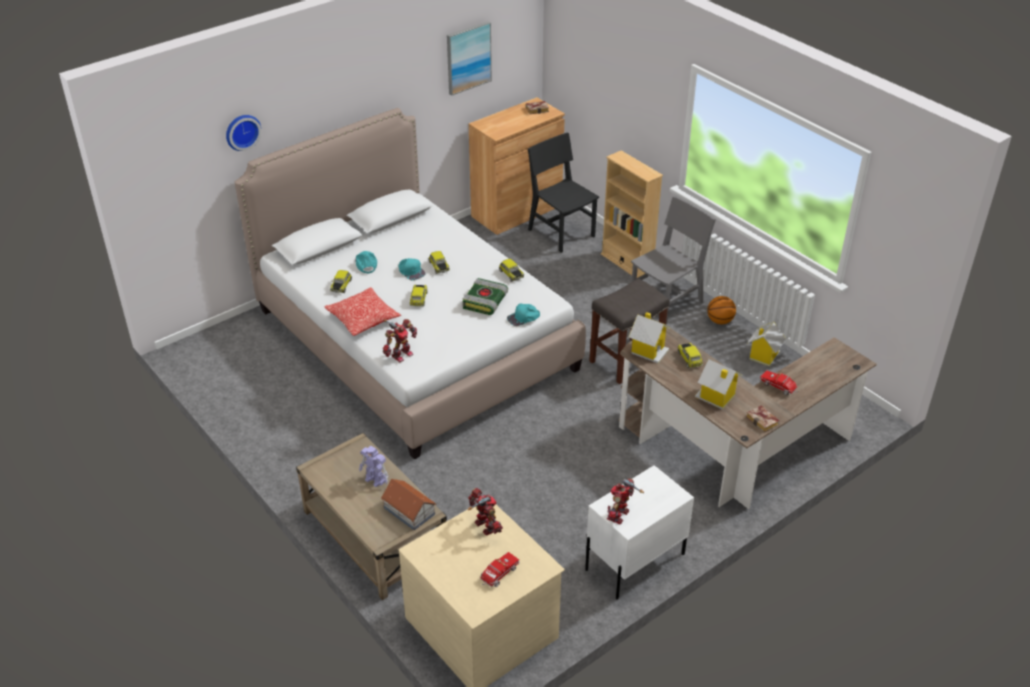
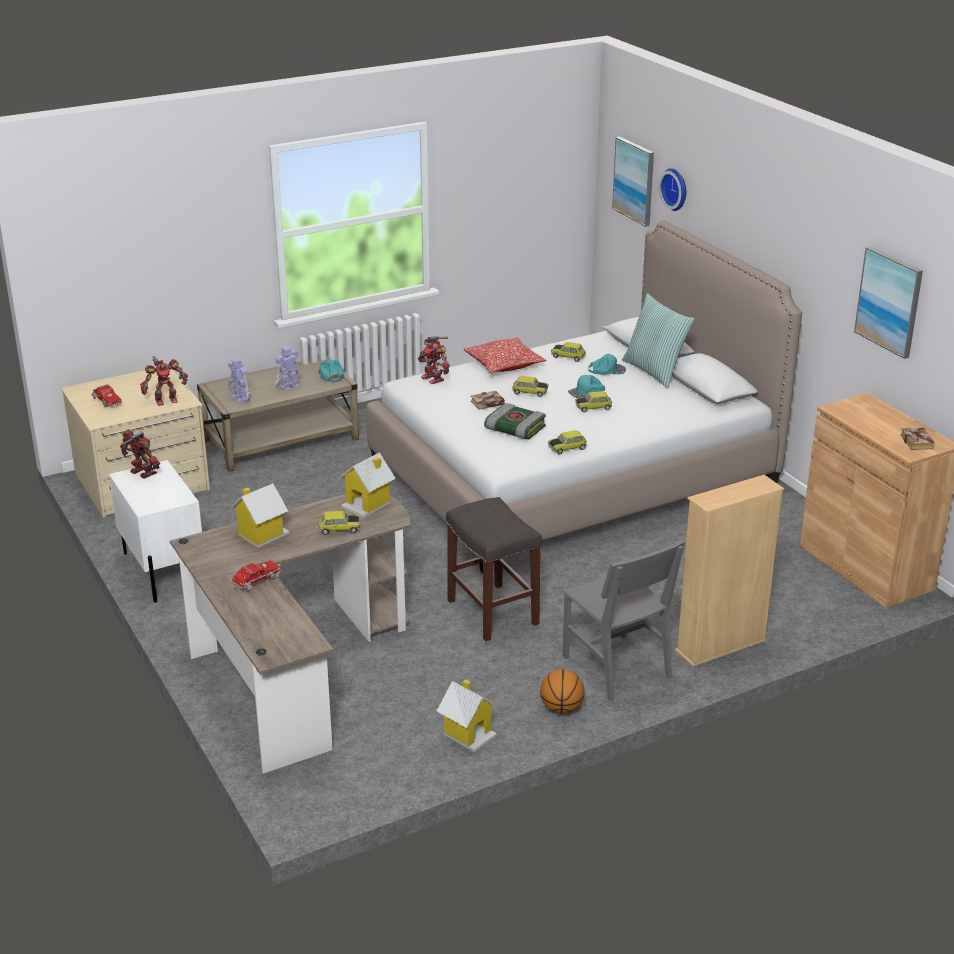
camera: 100 degrees right, 10 degrees down
(183, 163) = (634, 181): none -> picture
(366, 241) = (655, 371): none -> pillow
(409, 510) = (240, 398): toy house -> toy robot
(523, 318) = (475, 447): turquoise cap -> turquoise cap (330, 375)
(561, 233) = (806, 598): black chair -> none
(763, 421) = (202, 559): book -> book (486, 404)

